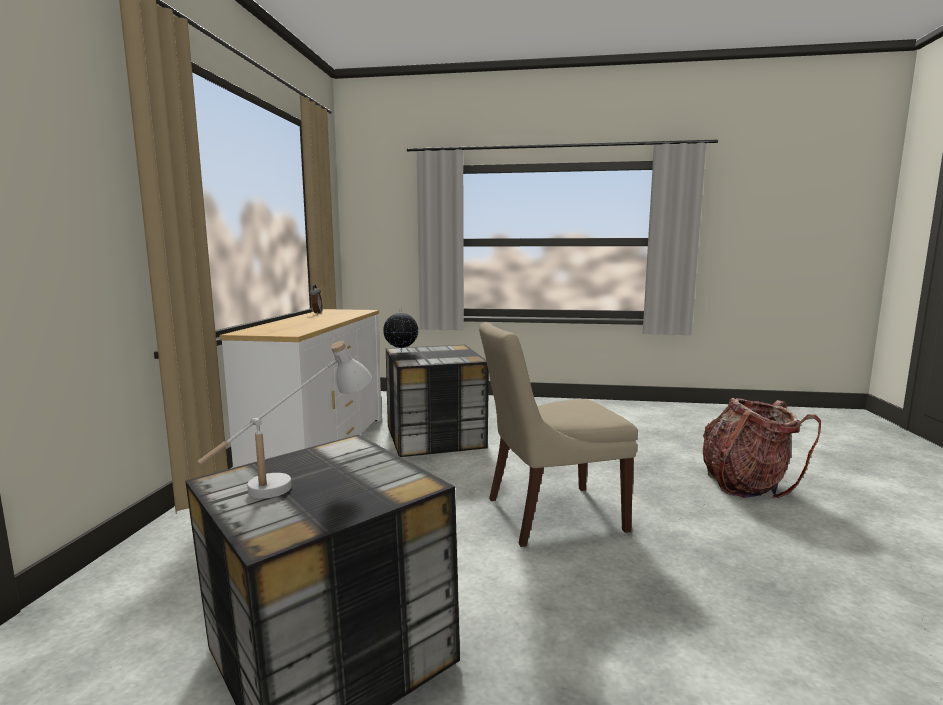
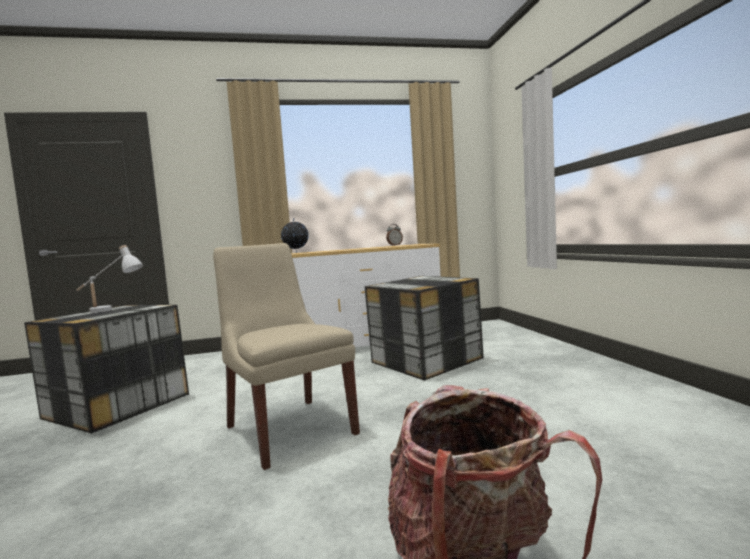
camera: 70 degrees right, 5 degrees down
(401, 352) = (412, 278): globe -> globe (296, 252)

